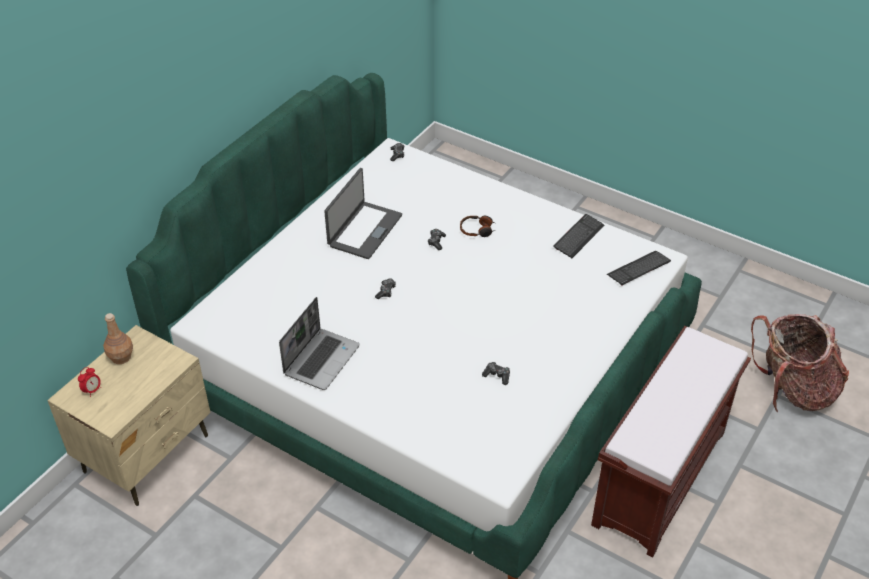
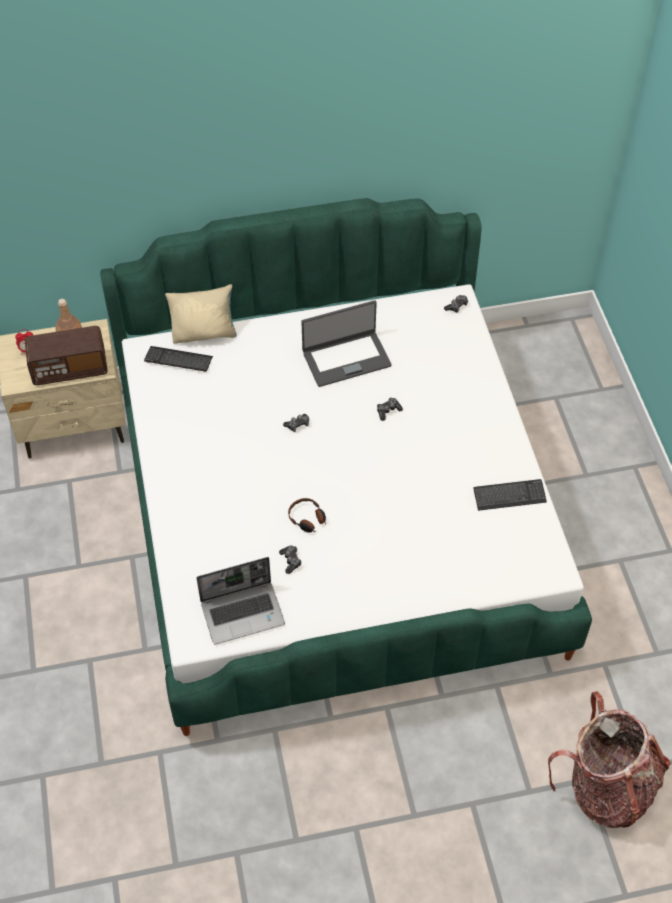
camera: 45 degrees right, 10 degrees up
(150, 378) = (69, 369): none -> radio
(235, 282) = (204, 333): none -> beige pillow
(321, 359) = (188, 444): laptop -> laptop (243, 612)
(477, 230) = (433, 425): headphones -> headphones (307, 519)
(638, 269) = (521, 564): keyboard -> keyboard (178, 360)
(660, 475) = (397, 753): brown bench -> none

